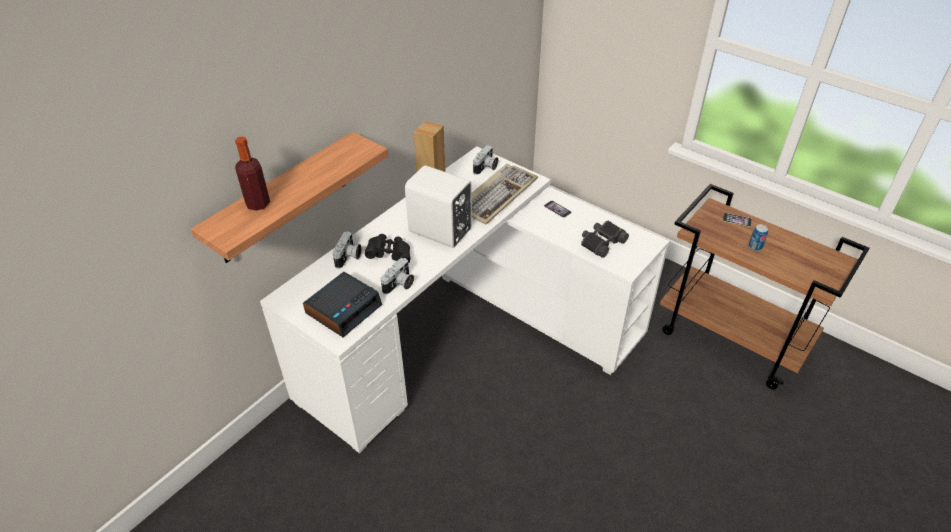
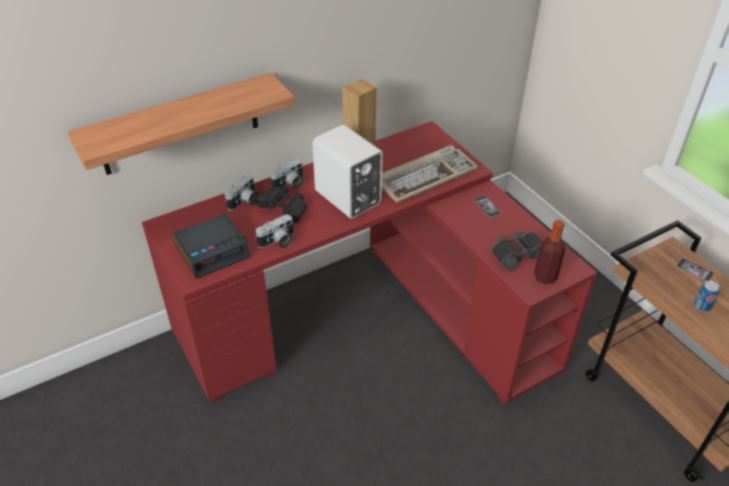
camera: 20 degrees right, 0 degrees up
(258, 204) = (140, 122): bottle -> bottle (545, 277)
(467, 334) = (371, 316): white desk -> red desk
(486, 168) = (430, 145): camera -> camera (290, 184)

